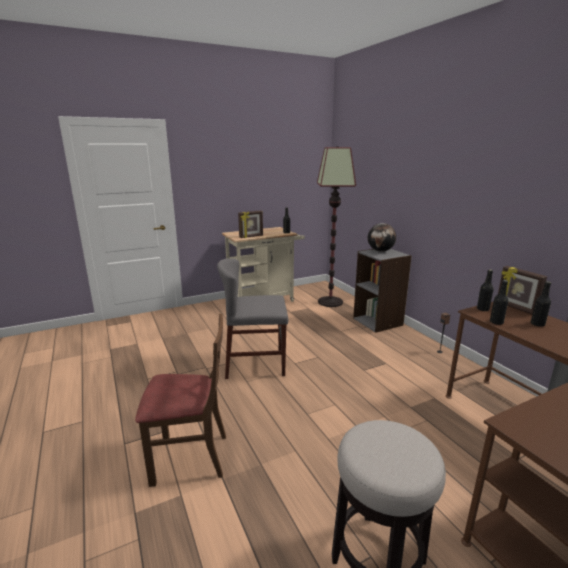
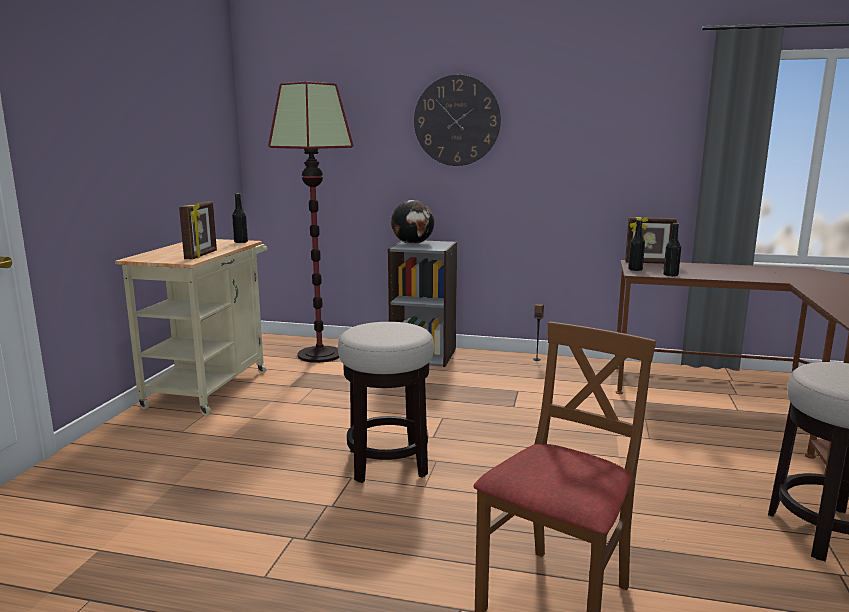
camera: 50 degrees left, 5 degrees down
(255, 364) = (387, 463): grey chair -> stool
(422, 173) = (457, 121): none -> wall clock
(537, 324) = (691, 269): black bottle -> none

